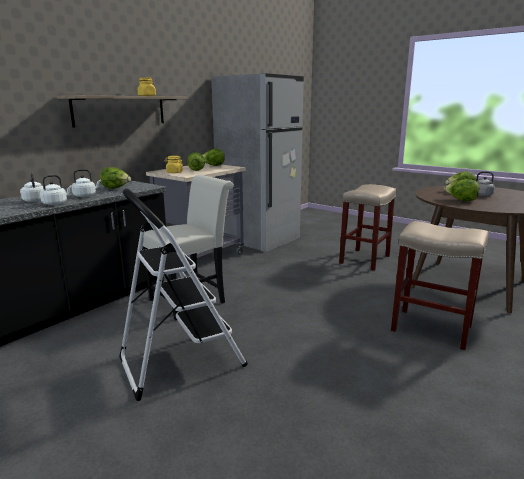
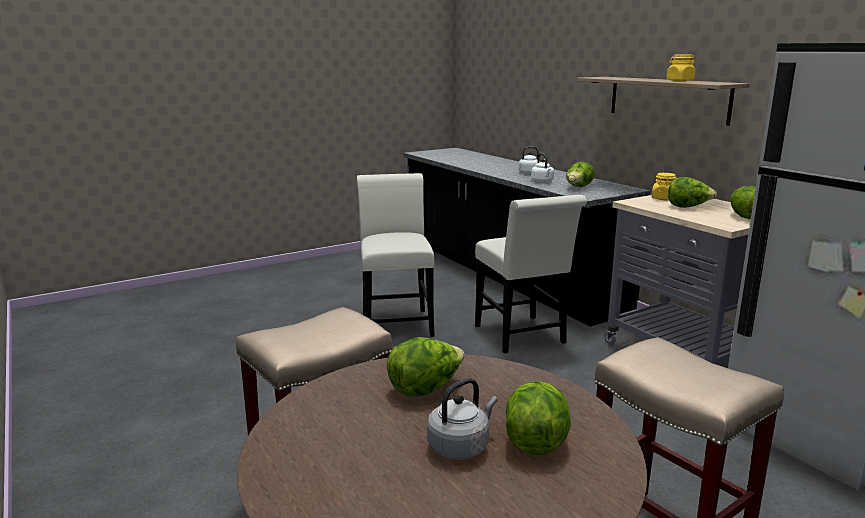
camera: 110 degrees right, 0 degrees up
(56, 203) = (511, 176): white kettle -> none
(178, 362) = (396, 322): step ladder -> white chair

